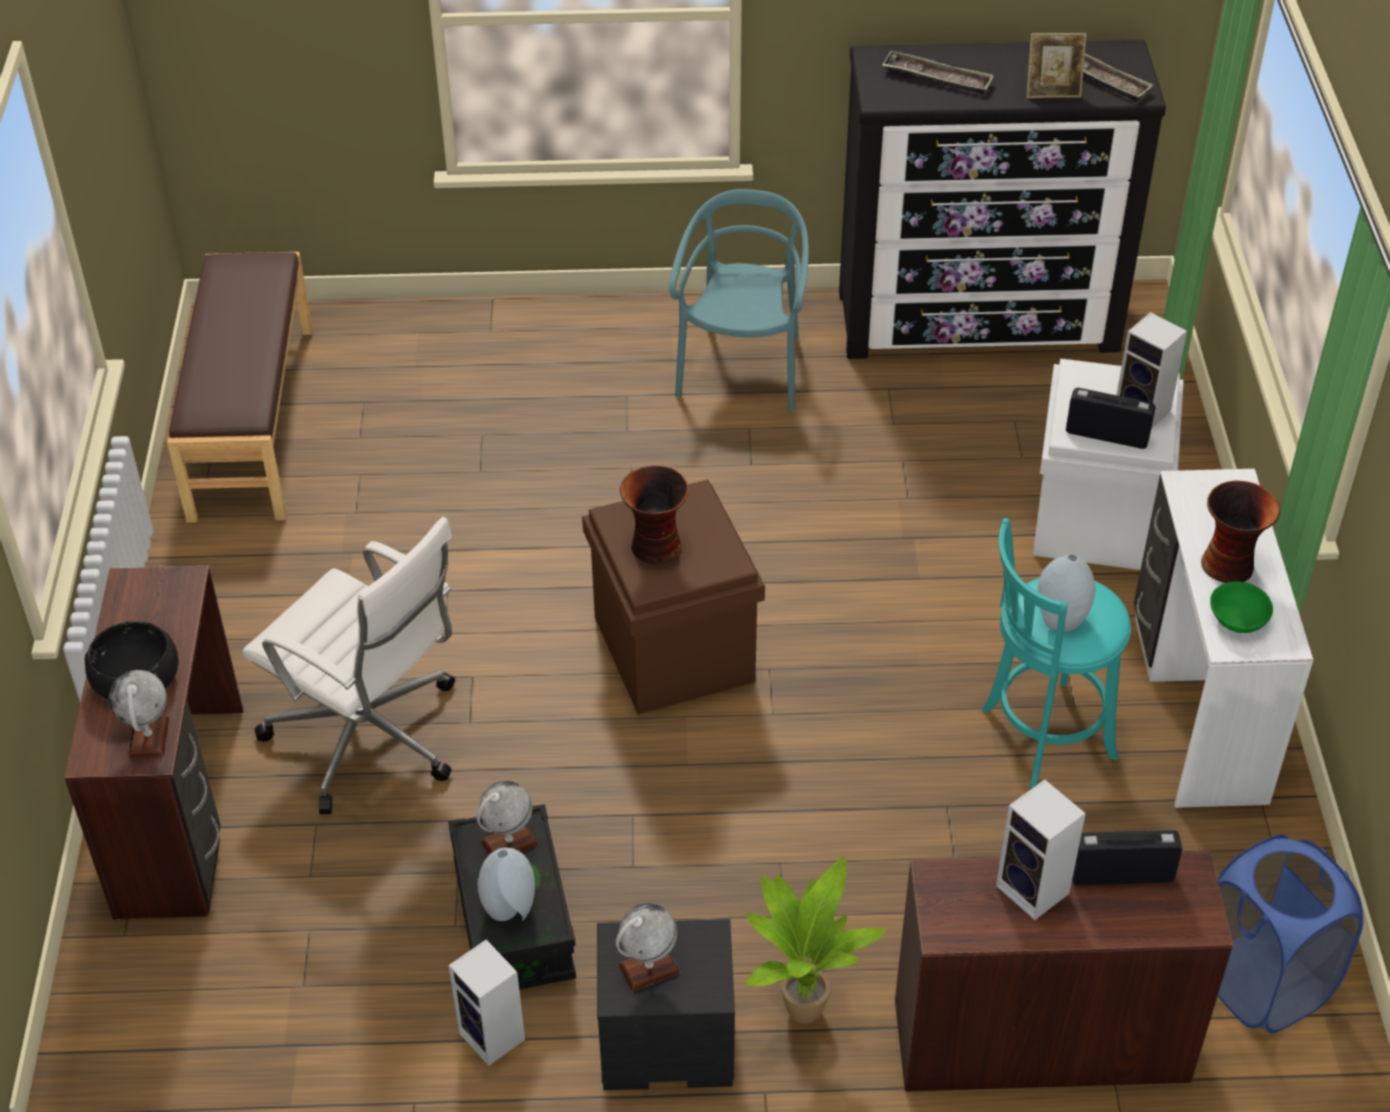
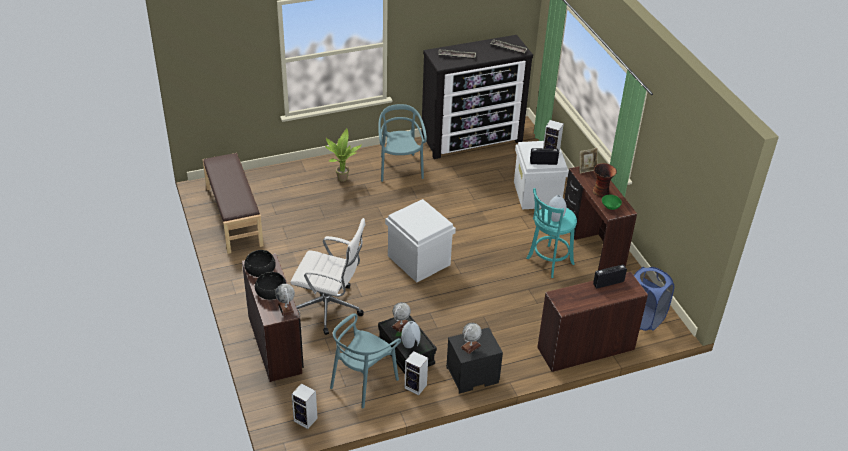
camera: 20 degrees left, 5 degrees down
(143, 605) = (260, 269): none -> black bowl
(356, 983) = (363, 382): none -> turquoise chair
(655, 548) = (416, 222): vase -> none
(672, 648) = (418, 260): brown storage box -> white storage box
(800, 1007) = (509, 356): potted plant -> potted plant (341, 178)
(1035, 890) = (585, 292): speaker -> speaker (306, 420)
(1052, 92) = (496, 55): picture frame -> picture frame (587, 169)
(1195, 708) = (591, 245): white desk -> brown desk

